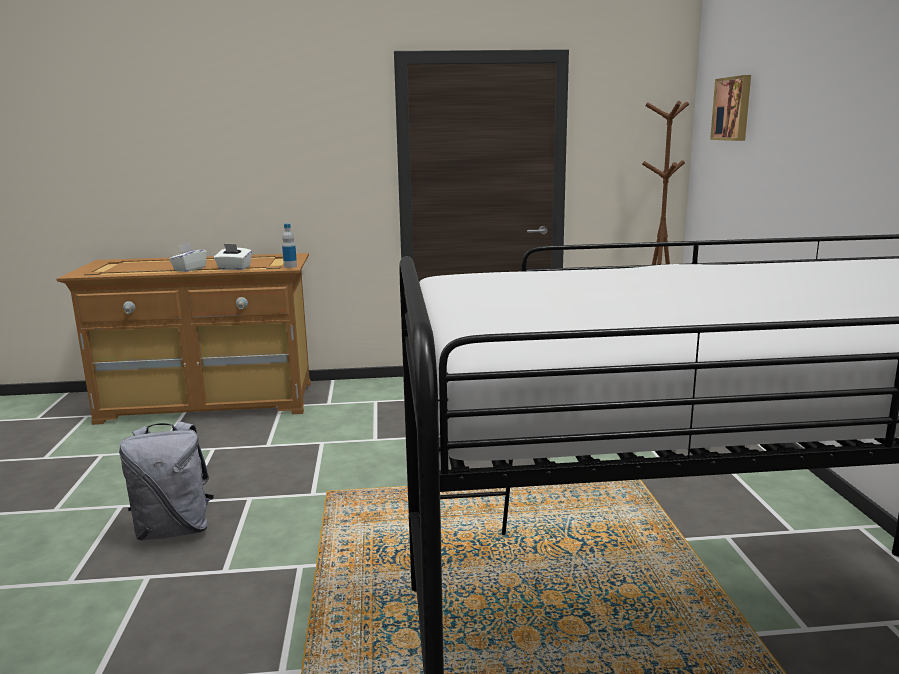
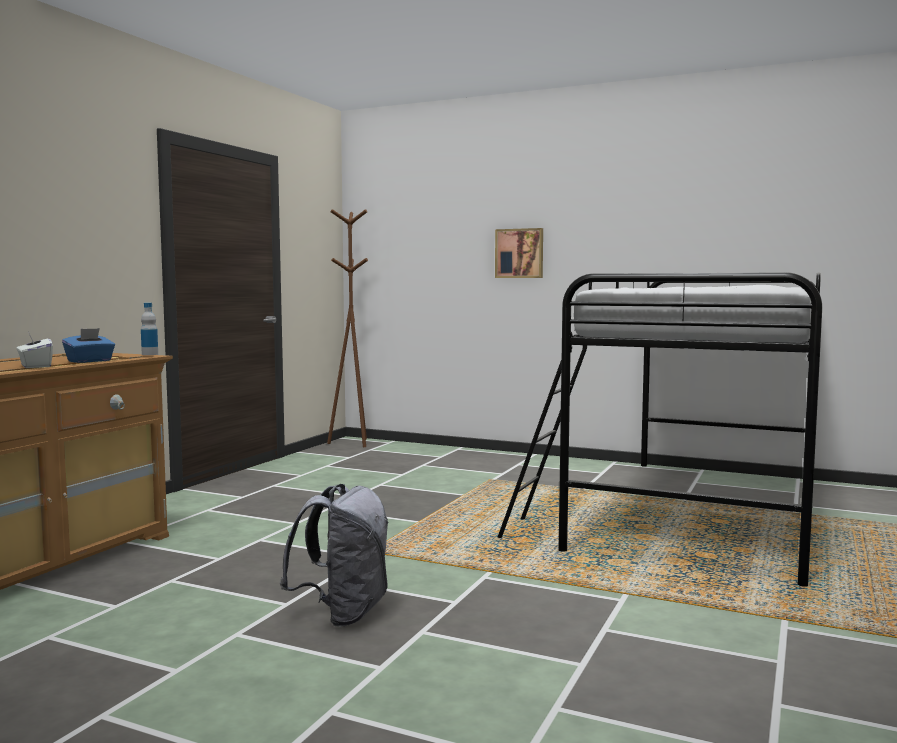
camera: 60 degrees left, 10 degrees down
(234, 268) = (90, 361): white tissue box -> blue tissue box
(733, 108) = (405, 218): picture -> picture (519, 253)

